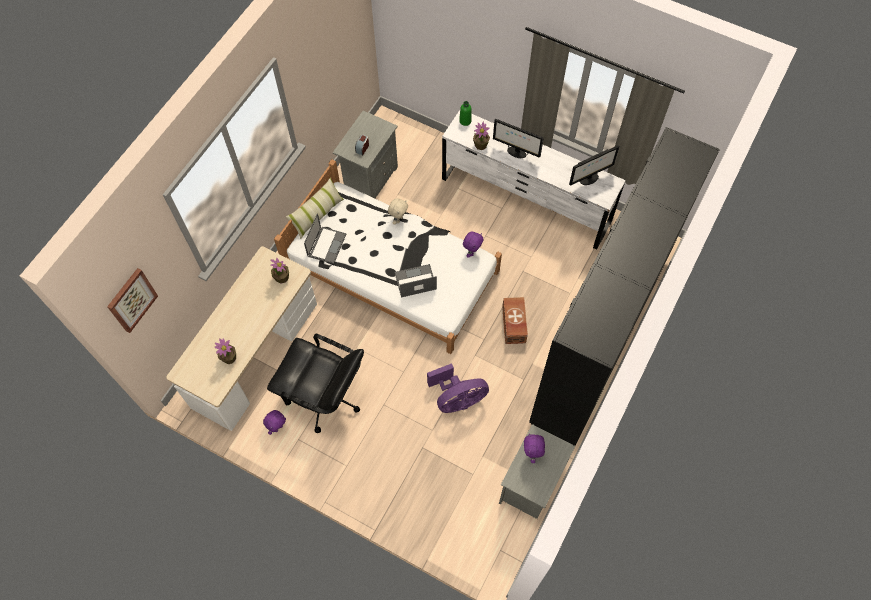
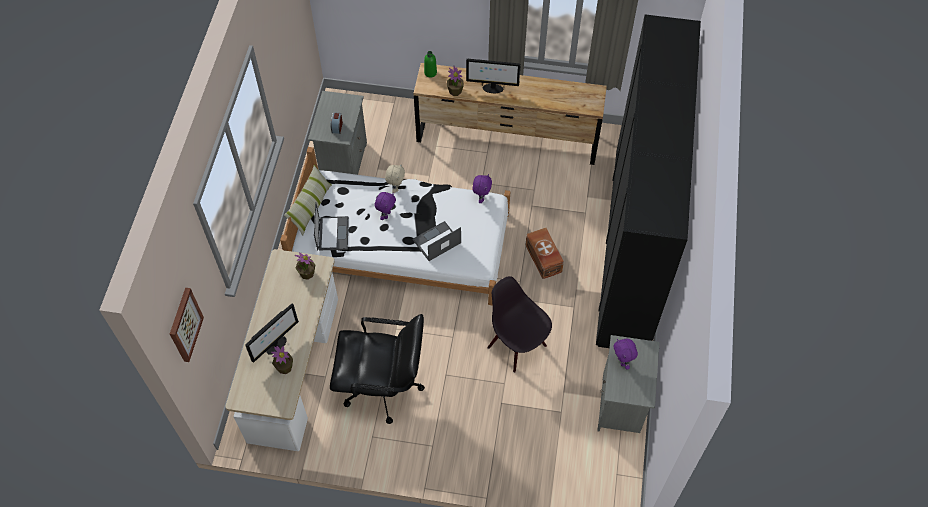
camera: 20 degrees left, 5 degrees down
(278, 427) = (346, 432): purple plush toy -> purple plush toy (386, 214)
(457, 399) = (517, 346): purple fan -> black chair
(525, 200) = (507, 138): white dresser -> brown dresser
(589, 179) = (572, 94): monitor -> monitor (276, 345)

